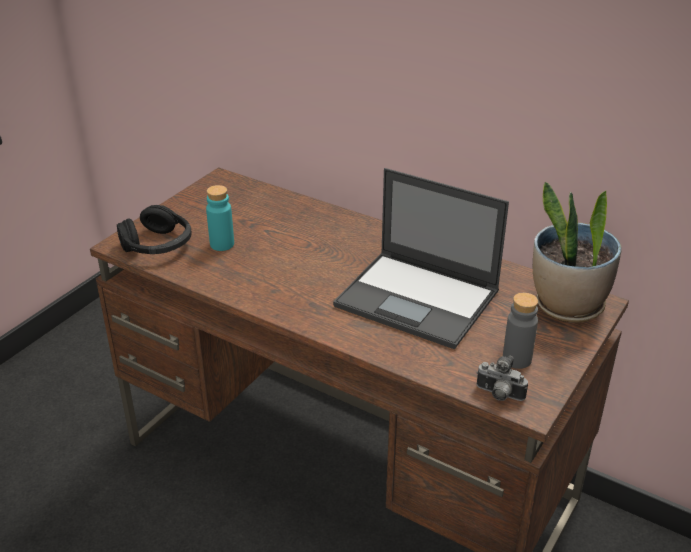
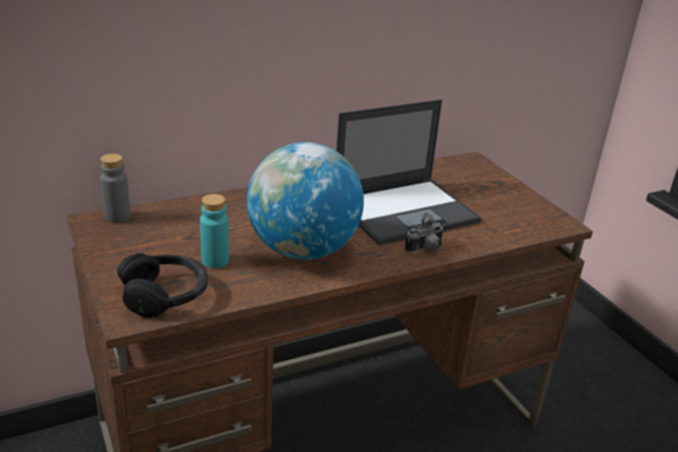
camera: 60 degrees left, 5 degrees down
(280, 274) = (302, 251): none -> globe
(498, 395) = (543, 228): camera -> camera (425, 249)
(516, 359) = (509, 207): grey bottle -> grey bottle (117, 216)
(567, 306) = (466, 169): potted plant -> none

